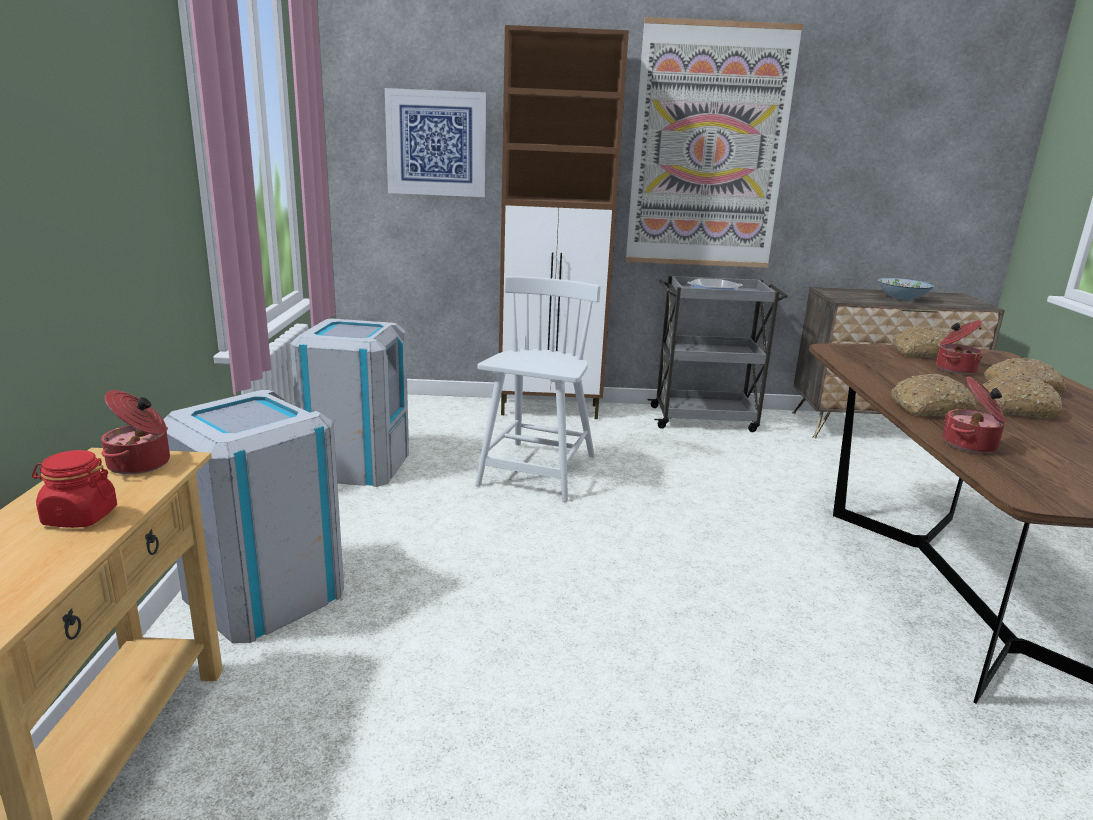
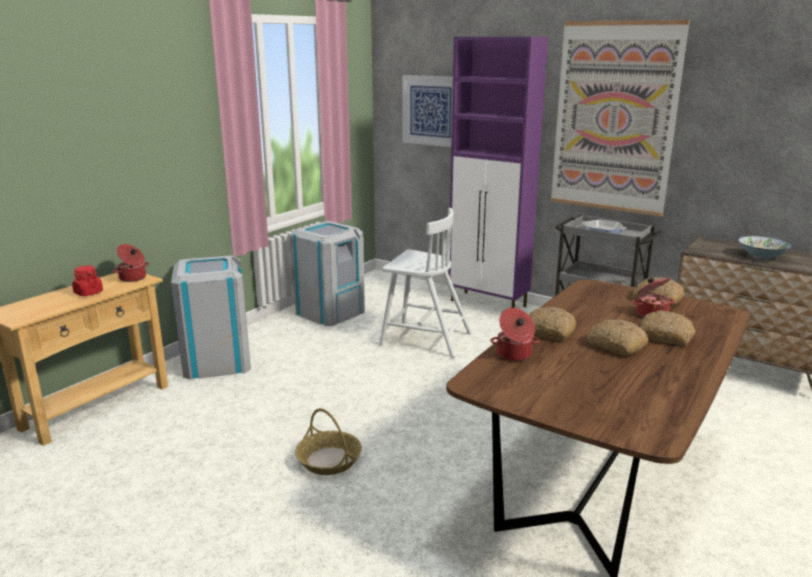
camera: 35 degrees right, 0 degrees up
(537, 472) = (424, 339): white chair -> white chair turned 60 degrees clockwise
(551, 410) = (489, 303): brown cabinet -> purple cabinet
(663, 693) = (328, 460): none -> basket

